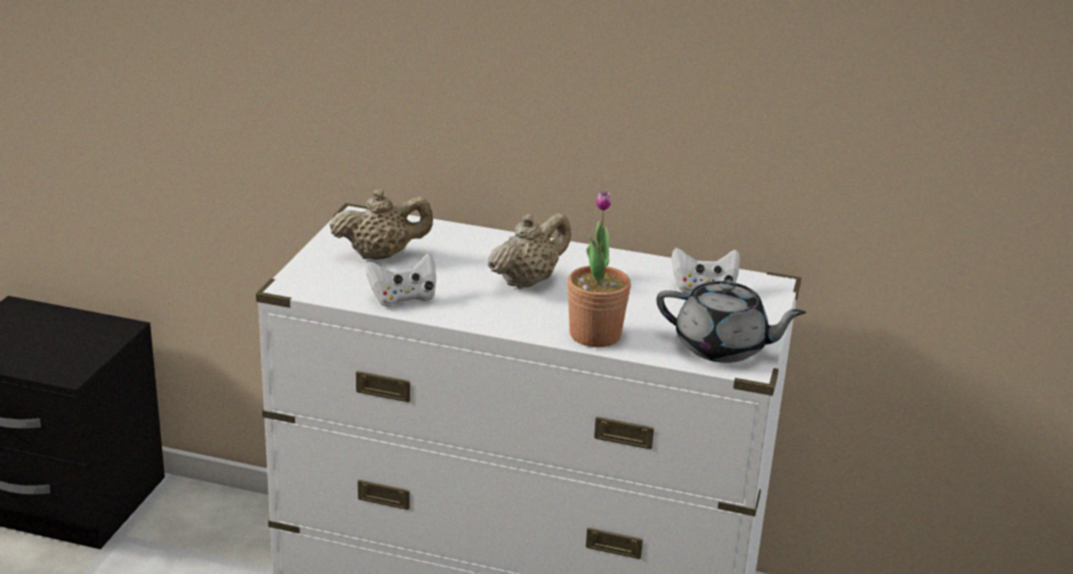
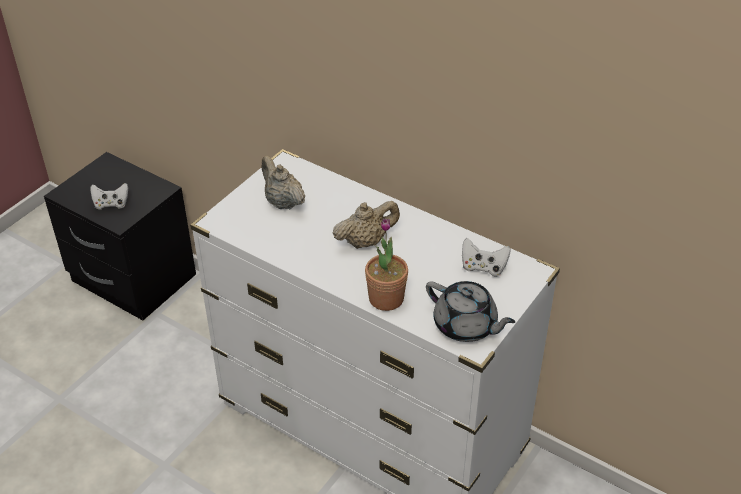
camera: 20 degrees right, 15 degrees up
(381, 255) = (282, 202): beige teapot -> beige teapot turned 135 degrees counterclockwise
(403, 298) = (278, 244): white game controller -> white game controller (111, 204)

